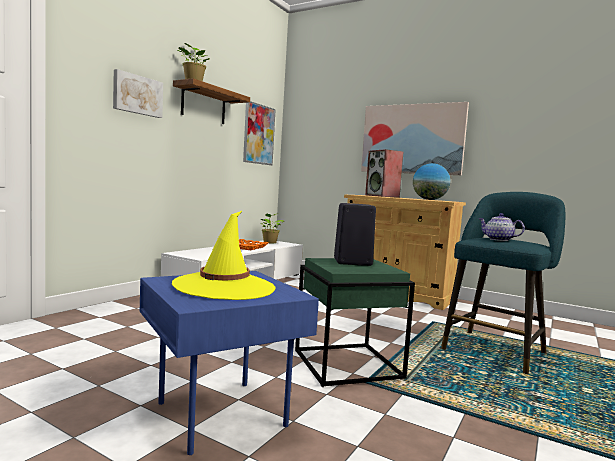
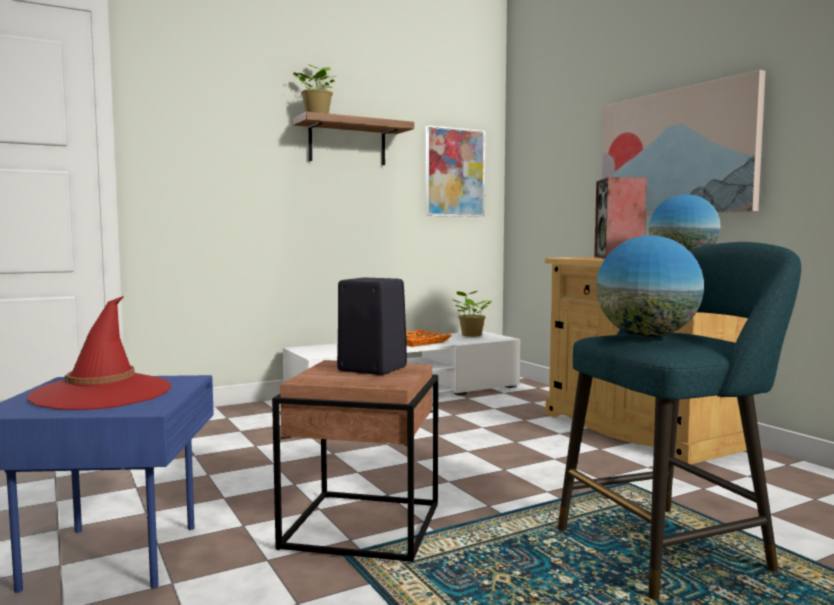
camera: 30 degrees right, 0 degrees up
(137, 95) = (239, 145): picture -> none
(224, 287) = (102, 393): yellow hat -> red hat
(347, 364) = (364, 526): green side table -> brown side table
(498, 239) = (646, 336): teapot -> globe

